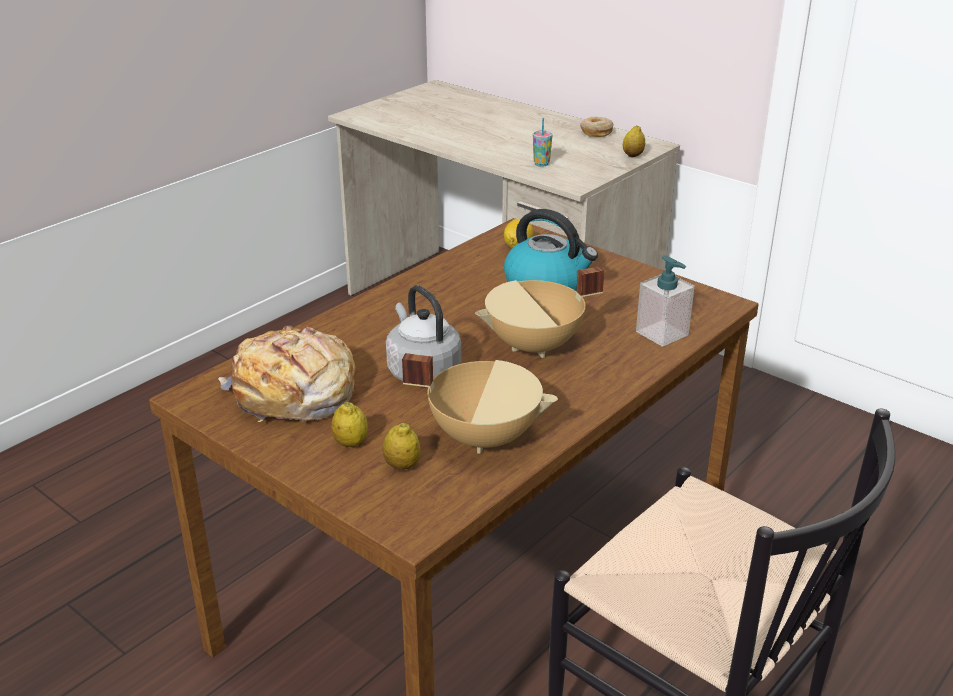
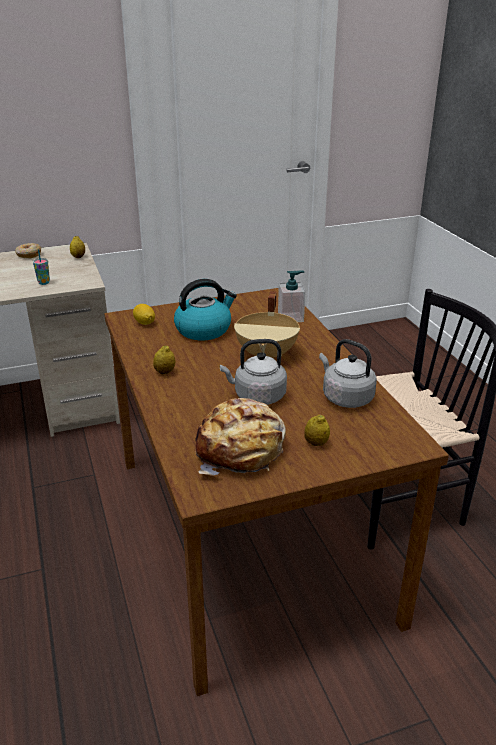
camera: 60 degrees left, 0 degrees up
(402, 465) = (354, 432): lemon -> lemon (165, 372)
(484, 436) = (345, 397): beige cooking pot -> grey kettle

